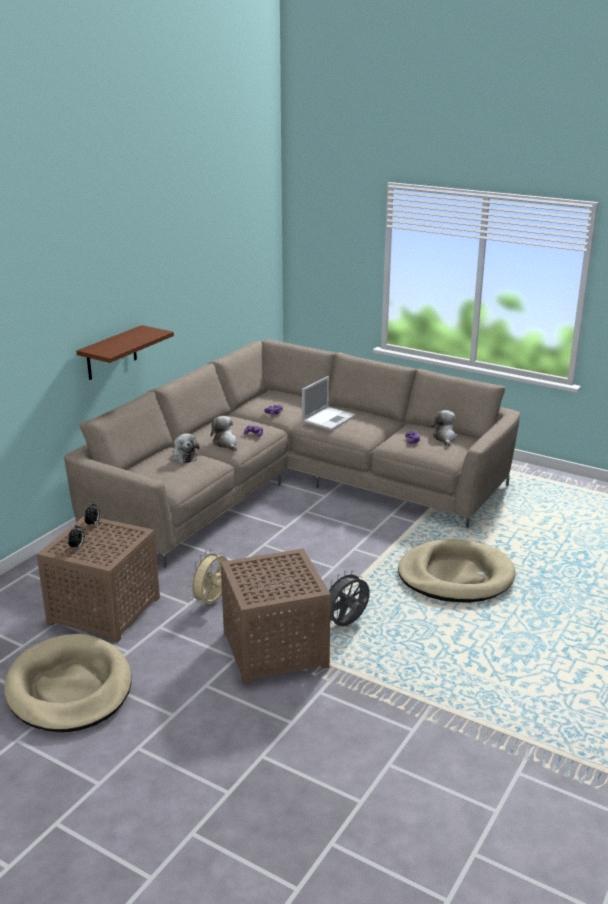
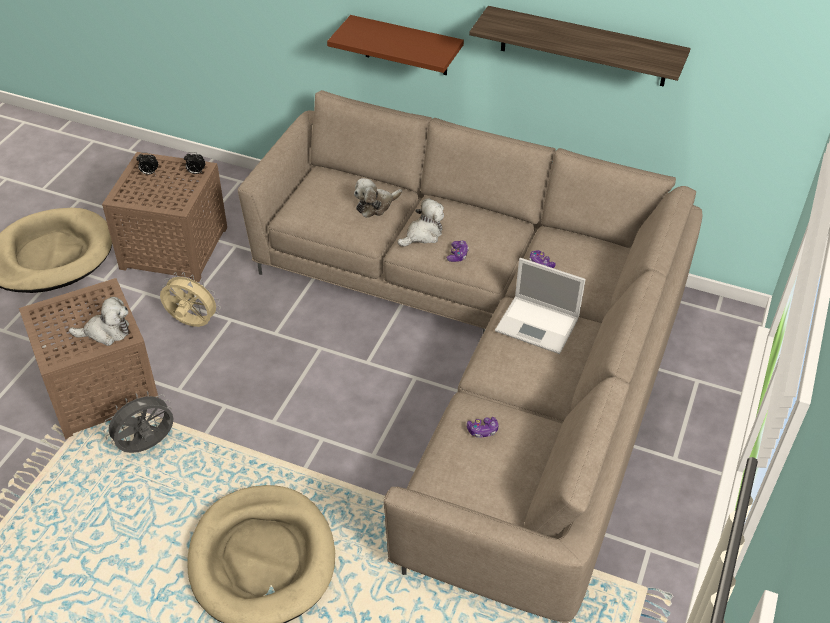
camera: 80 degrees right, 20 degrees up
(195, 290) = (583, 47): none -> shelf
(346, 624) = (147, 446): grey fan -> grey fan turned 75 degrees counterclockwise
(445, 438) = (507, 474): plush toy -> plush toy (106, 332)

